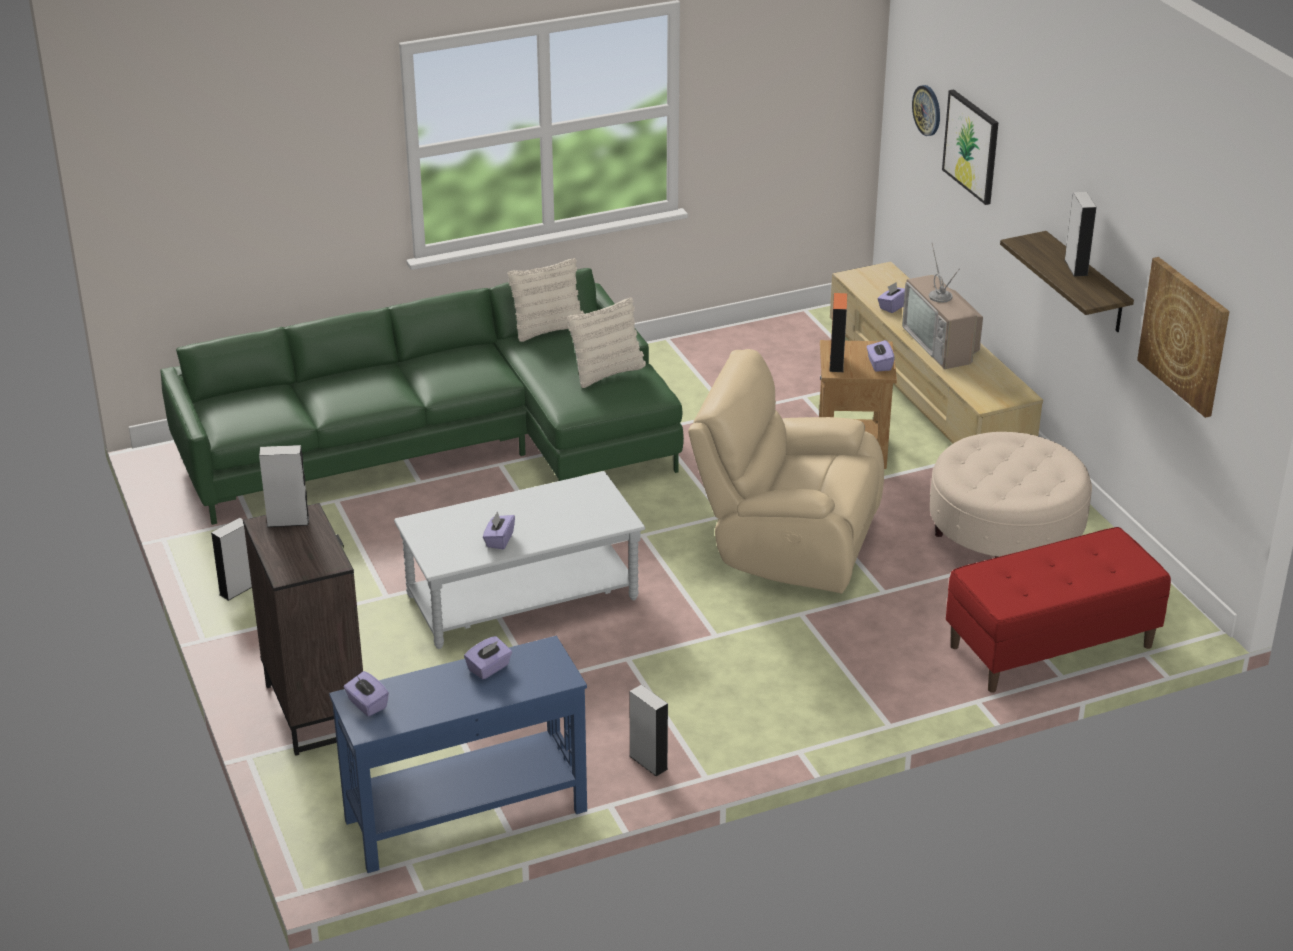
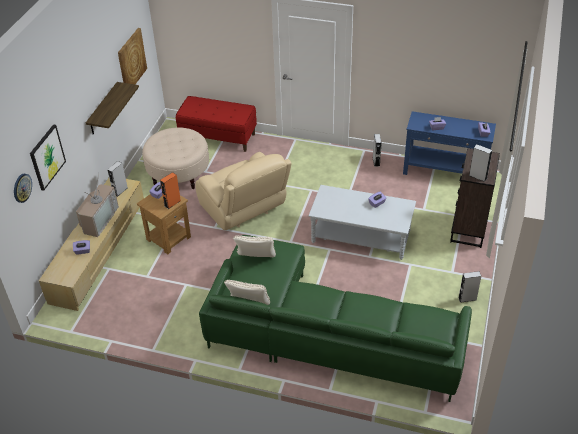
camera: 140 degrees left, 10 degrees up
(1076, 267) = (108, 101): grey speaker -> grey speaker (120, 191)

